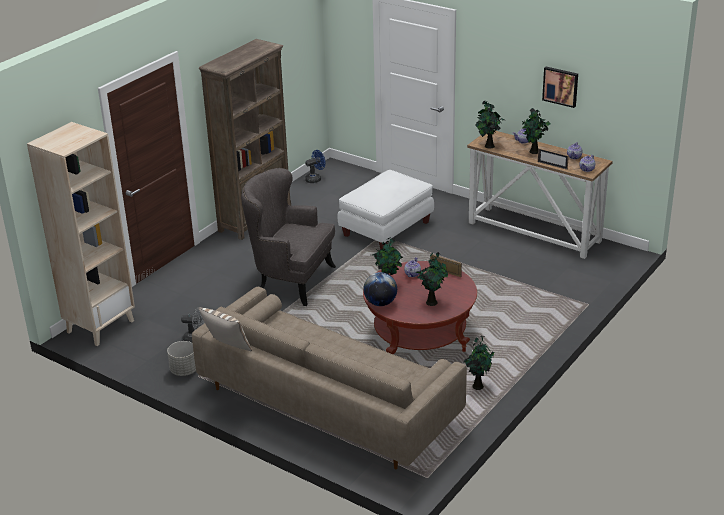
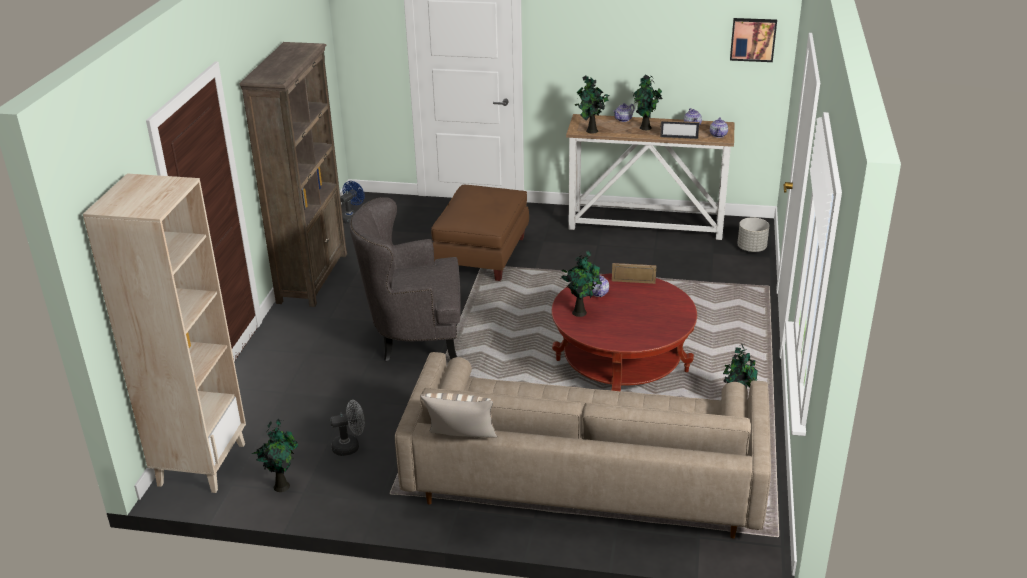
camera: 25 degrees left, 0 degrees up
(184, 370) = (365, 491): grey planter -> grey planter (751, 248)
(380, 303) = (592, 335): globe -> none
(386, 229) = (482, 255): white ottoman -> brown ottoman
(432, 302) = (650, 319): potted plant -> potted plant (282, 485)
(561, 86) = (664, 45): picture -> picture (753, 39)

